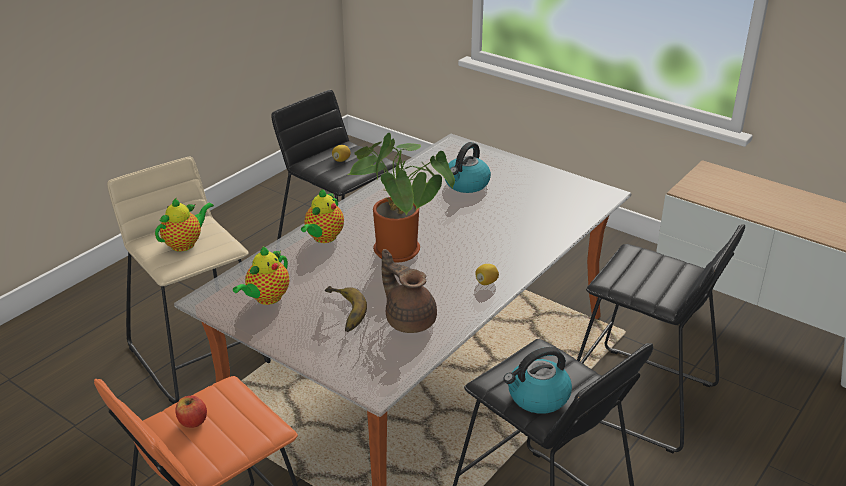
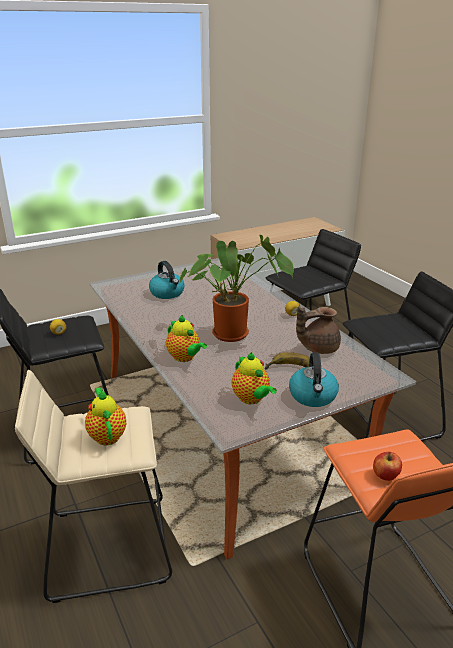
camera: 65 degrees left, 5 degrees down
(537, 397) = (405, 334): kettle -> kettle (313, 396)

